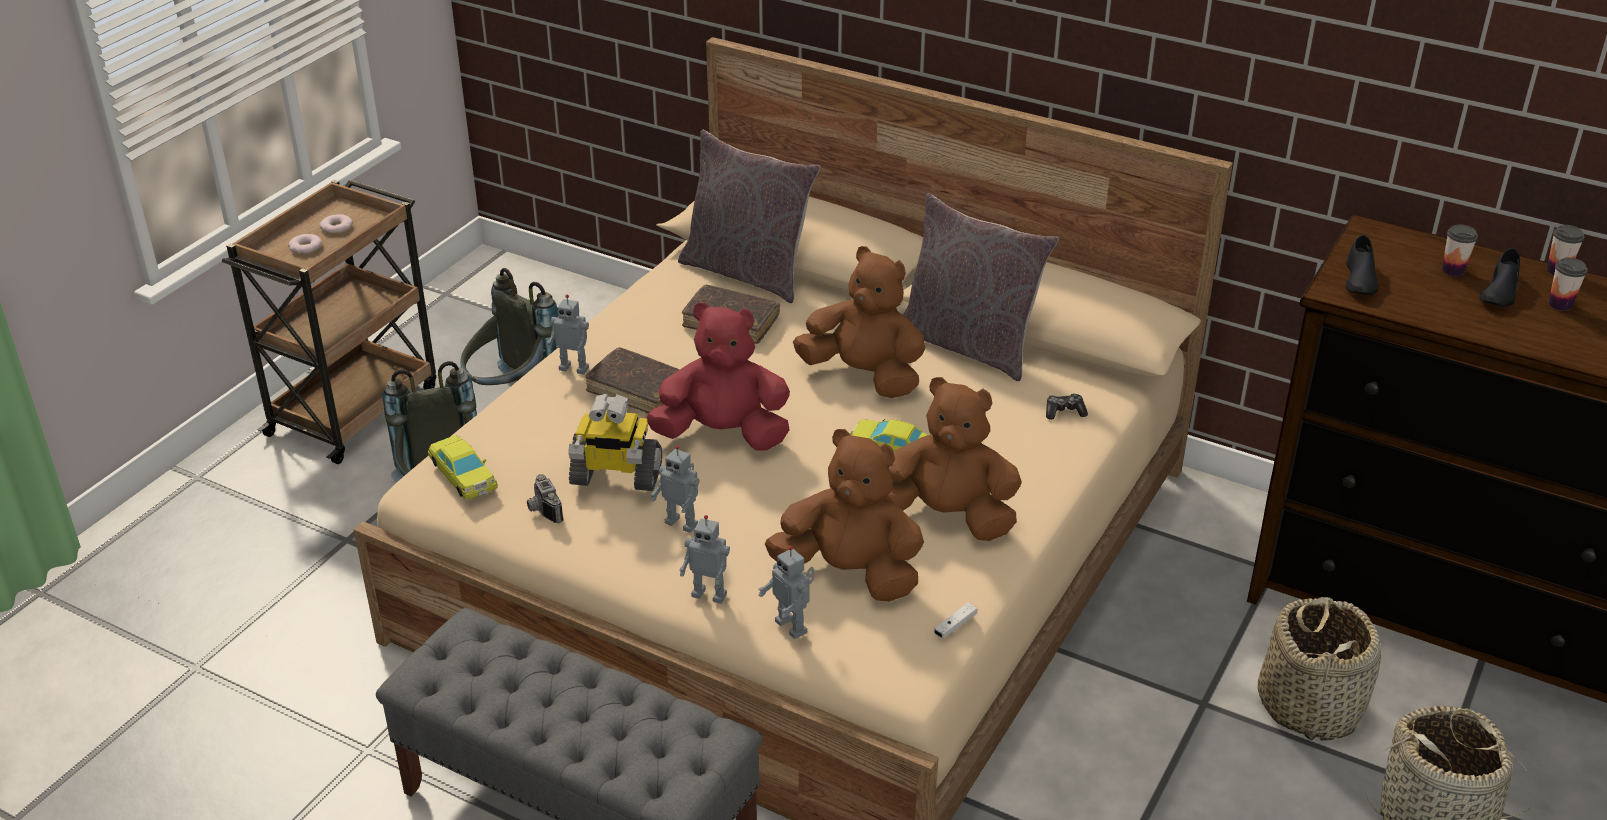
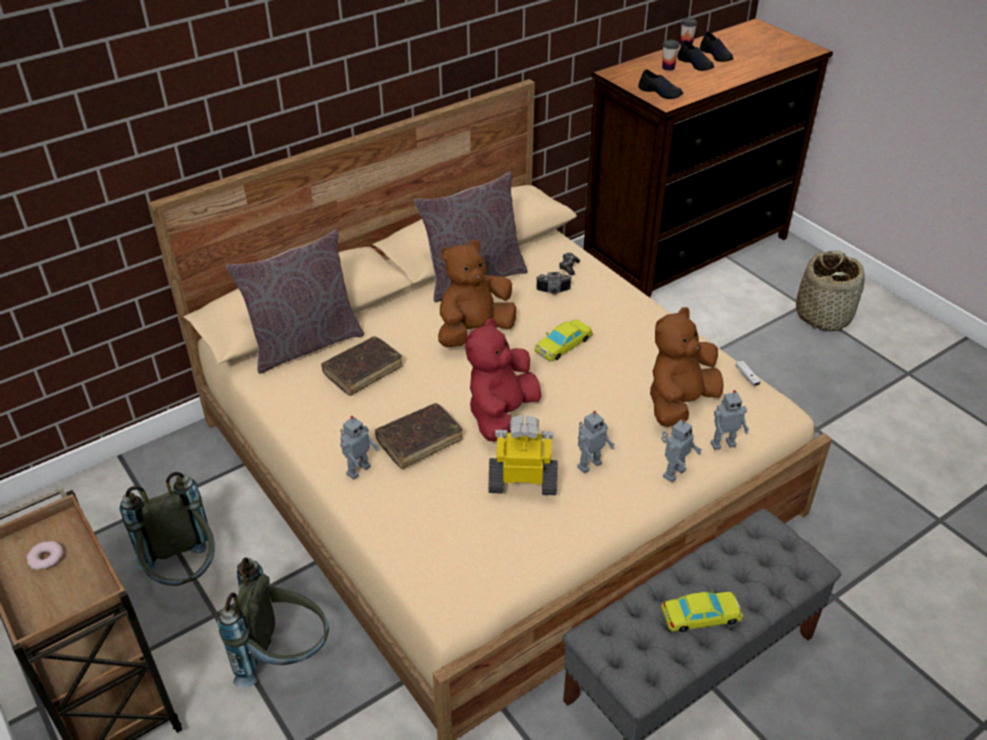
camera: 65 degrees left, 5 degrees up
(306, 247) = (61, 590): donut -> none
(463, 473) = (461, 571): yellow toy car -> yellow toy car (701, 615)
(542, 510) = (534, 535): camera -> camera (553, 292)
(615, 476) = (523, 481): toy robot -> toy robot turned 120 degrees counterclockwise
(946, 517) = (644, 346): brown plush toy -> none
(1309, 705) = (730, 318): basket -> none
(1560, 304) = (716, 55): cup -> black shoe

